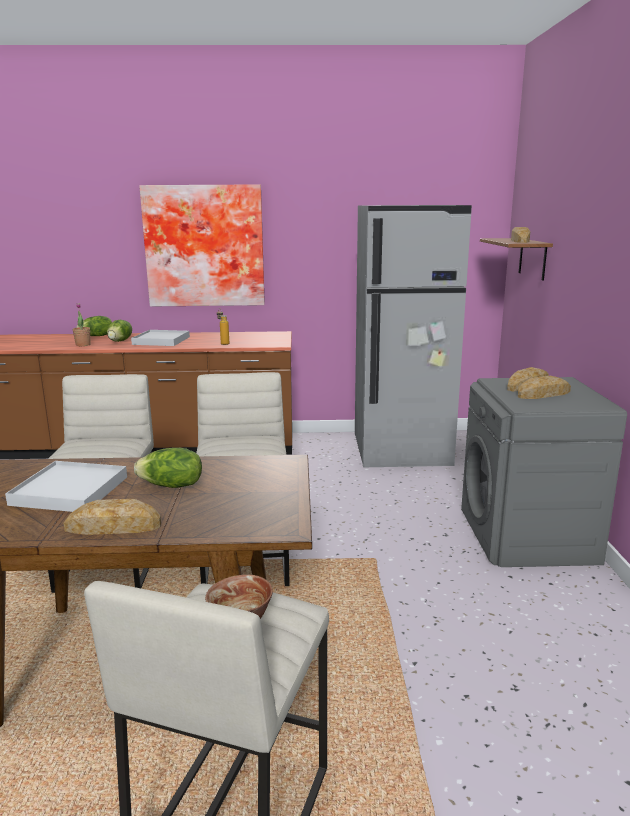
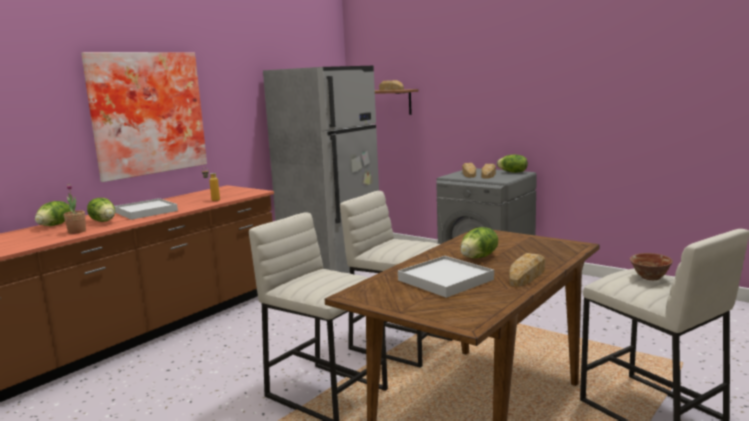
camera: 50 degrees left, 5 degrees down
(591, 401) = (512, 172): none -> lettuce

